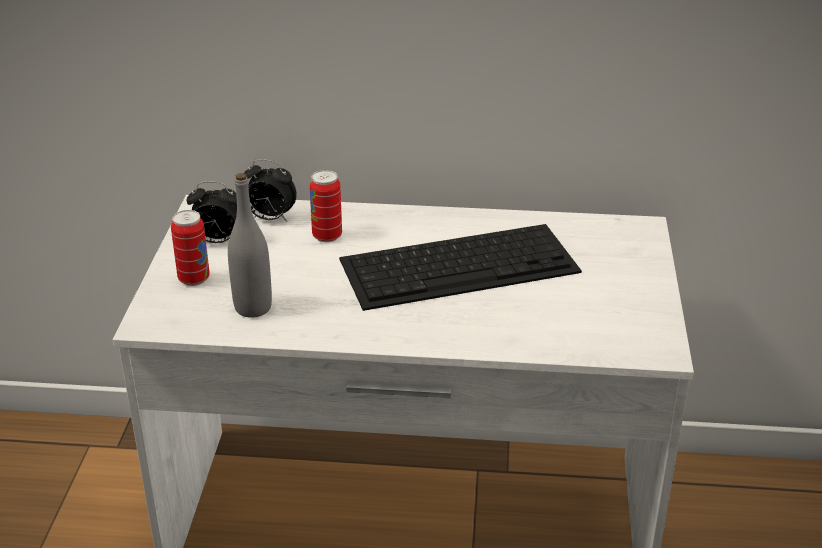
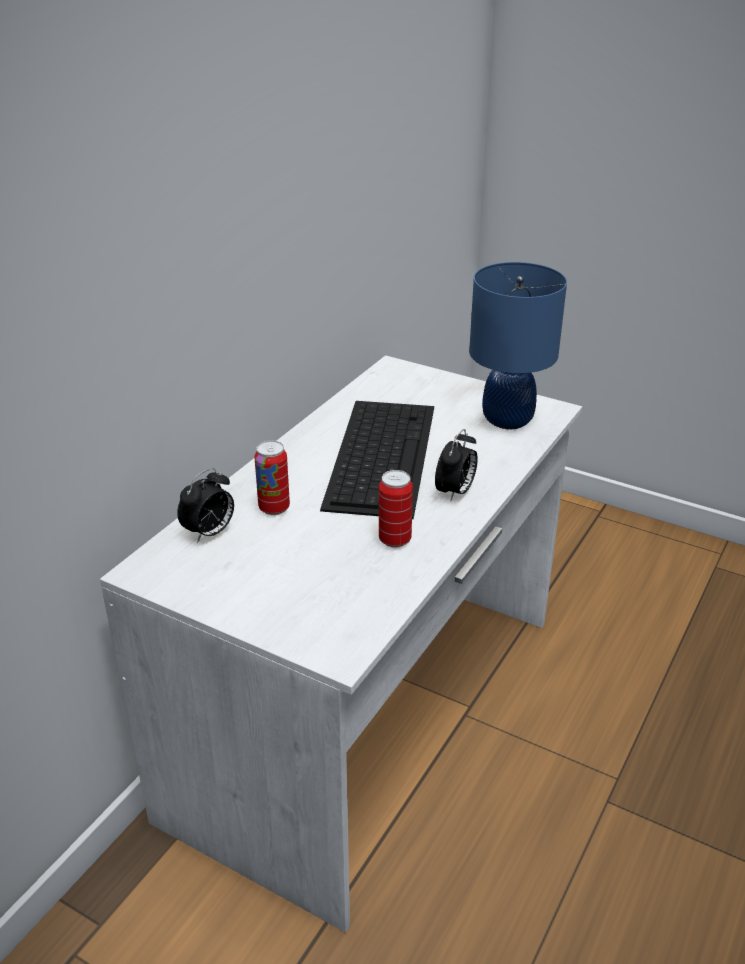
camera: 65 degrees left, 0 degrees up
(194, 279) = (281, 606): can -> can (395, 540)
(217, 241) = (222, 576): alarm clock -> alarm clock (455, 492)
(253, 308) = (363, 579): grey bottle -> none
(602, 325) = (508, 420): none -> blue table lamp

